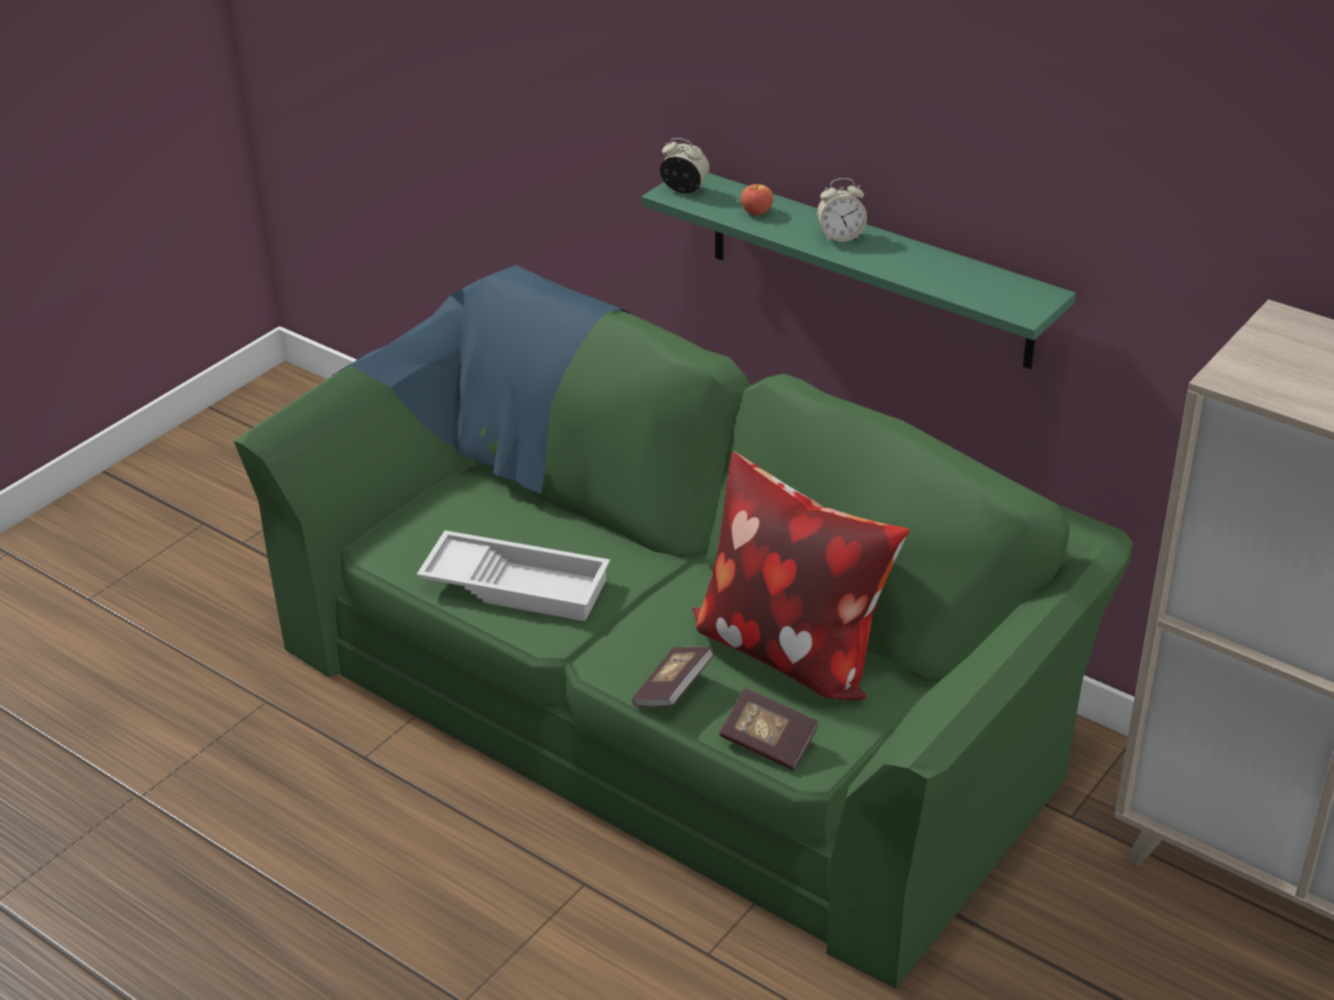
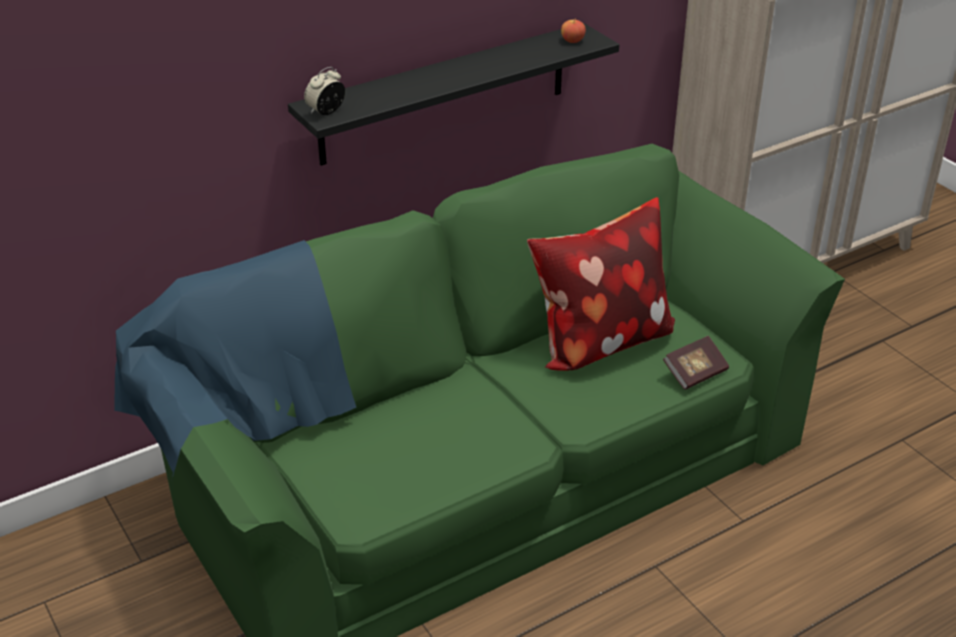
camera: 70 degrees left, 0 degrees up
(518, 584) = (455, 450): white tray -> none
(673, 690) = (621, 402): book -> none
(756, 212) = (388, 93): apple -> apple (572, 40)
(840, 237) = (452, 73): alarm clock -> none
(869, 268) = (444, 94): green shelf -> black shelf

